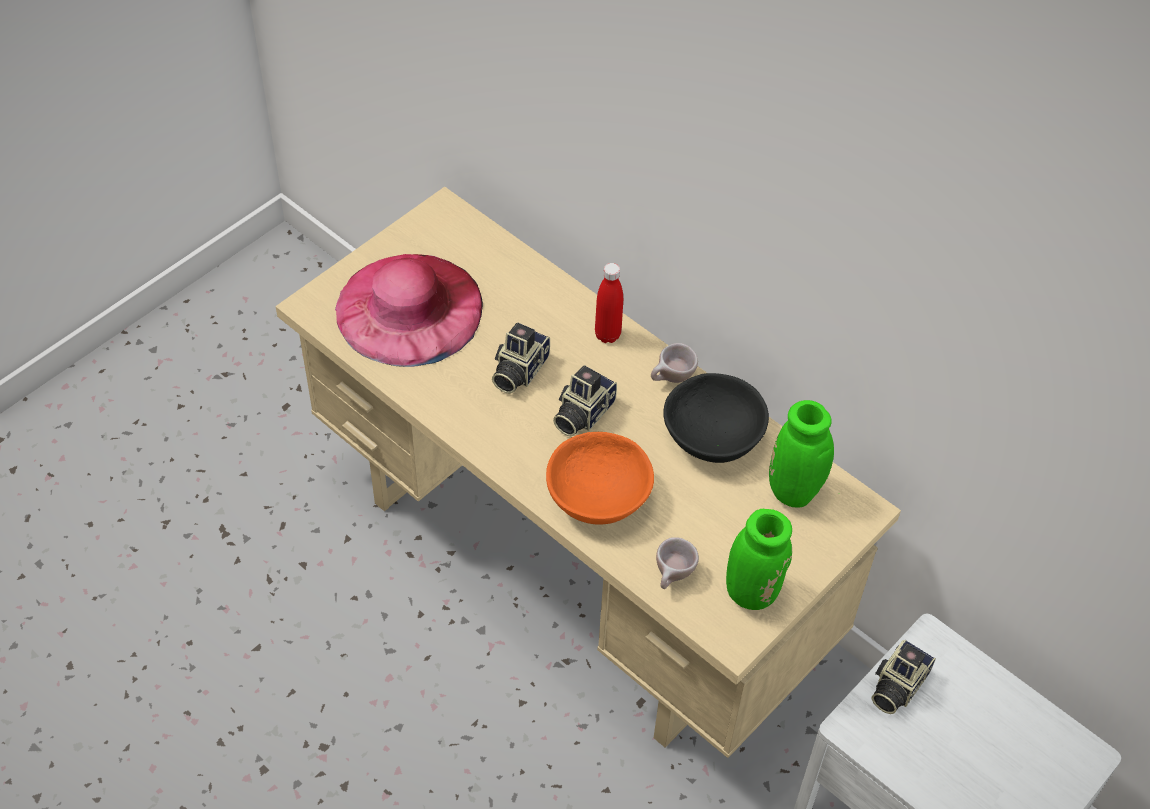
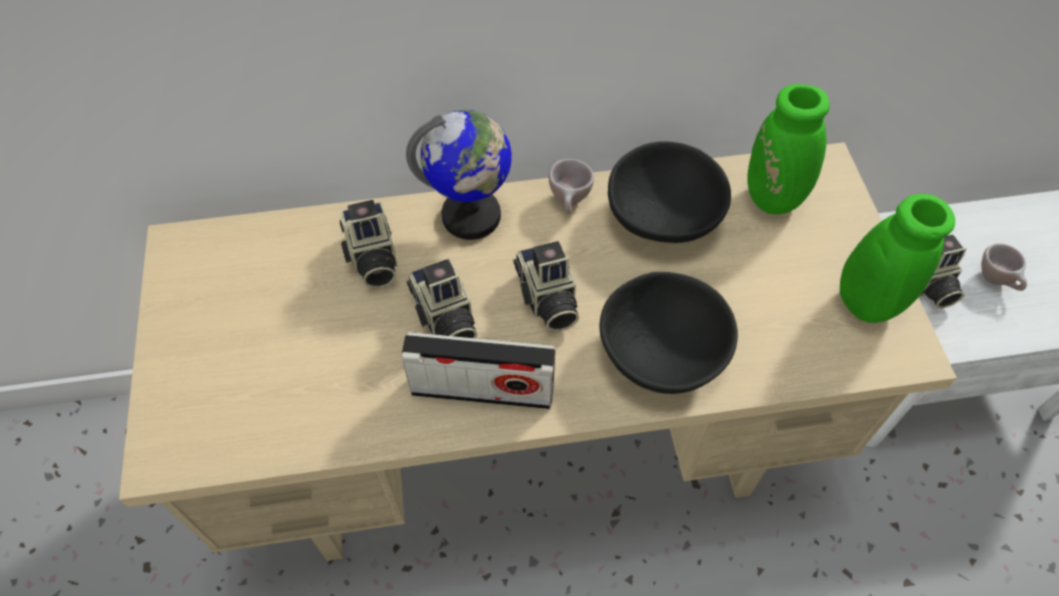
camera: 50 degrees left, 5 degrees up
(409, 308) = (268, 362): pink hat -> none
(485, 421) = (482, 390): none -> radio
(525, 306) = (372, 258): none -> camera
(598, 496) = (660, 352): orange bowl -> black bowl
(607, 335) = (472, 216): red bottle -> globe
(673, 577) = (805, 355): beige cup -> beige cup (996, 280)

